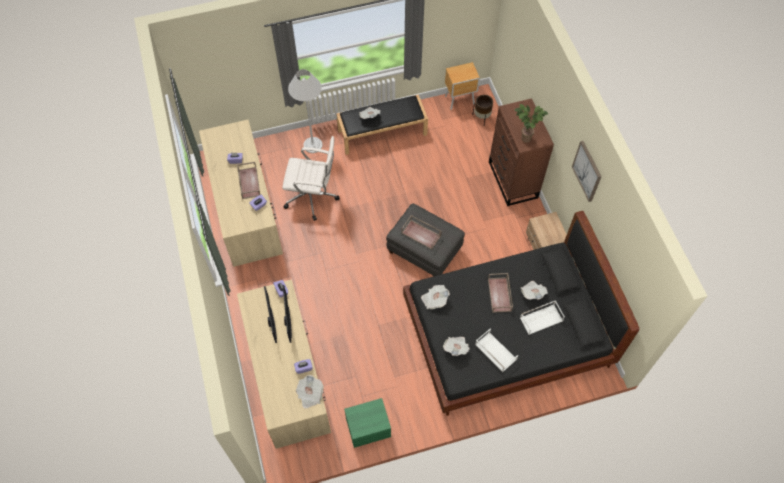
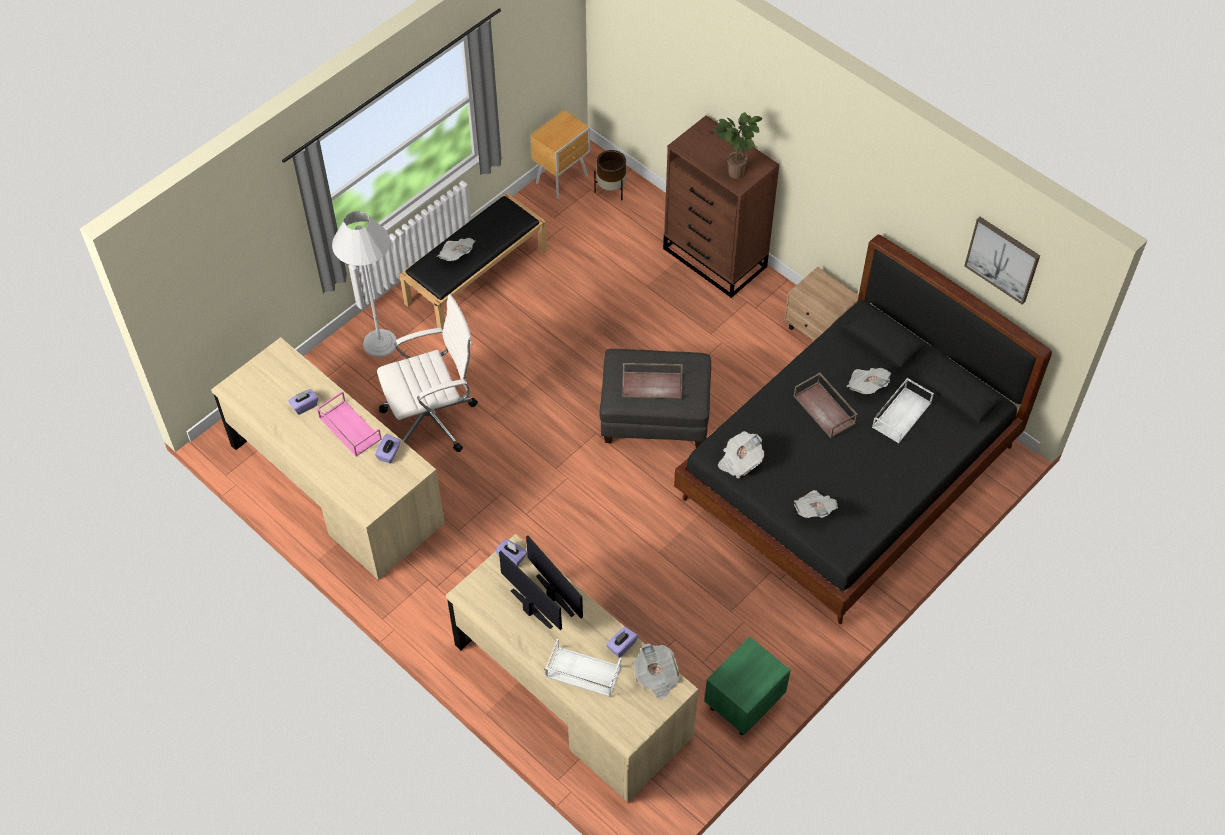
camera: 30 degrees left, 5 degrees down
(249, 182) = (349, 428): brown tray -> pink tray
(495, 352) = (870, 488): white tray -> white tray (582, 672)
(587, 171) = (865, 171): picture -> picture (1002, 259)

